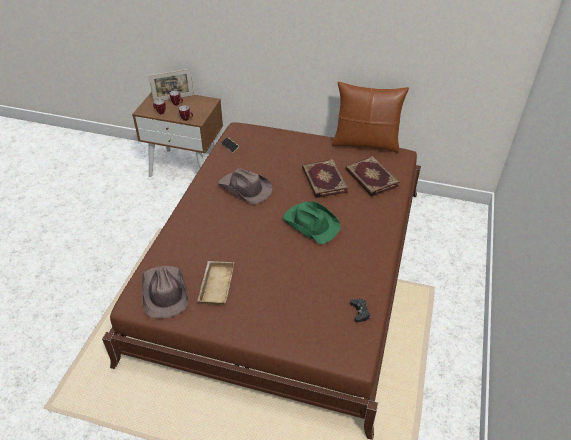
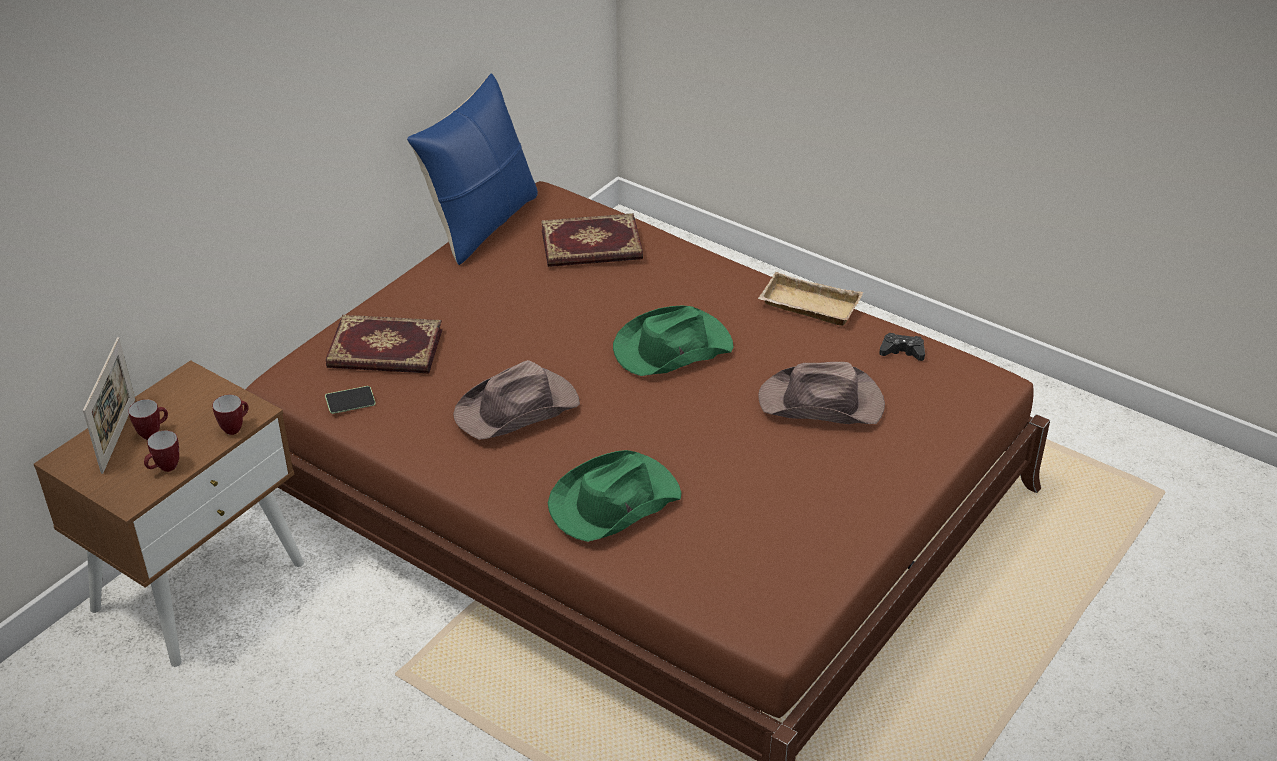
camera: 70 degrees left, 5 degrees down
(164, 293) = (763, 580): brown hat -> brown hat (822, 404)
(197, 232) = (613, 502): none -> green hat
(215, 285) = (772, 505): beige tray -> beige tray (807, 307)
(323, 180) = (560, 302): book -> book (385, 350)
(365, 143) = (481, 224): brown pillow -> blue pillow

